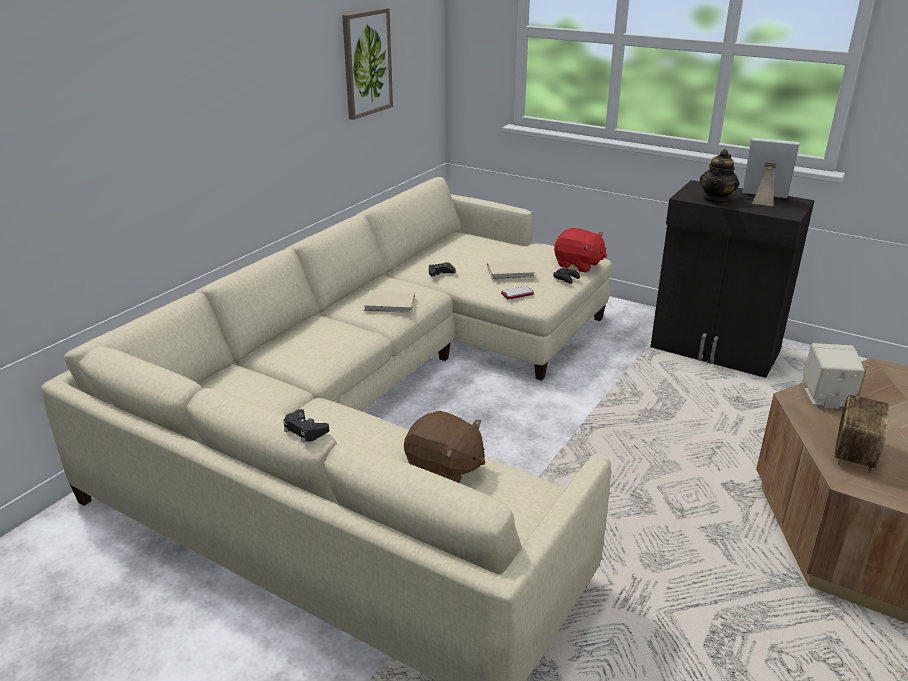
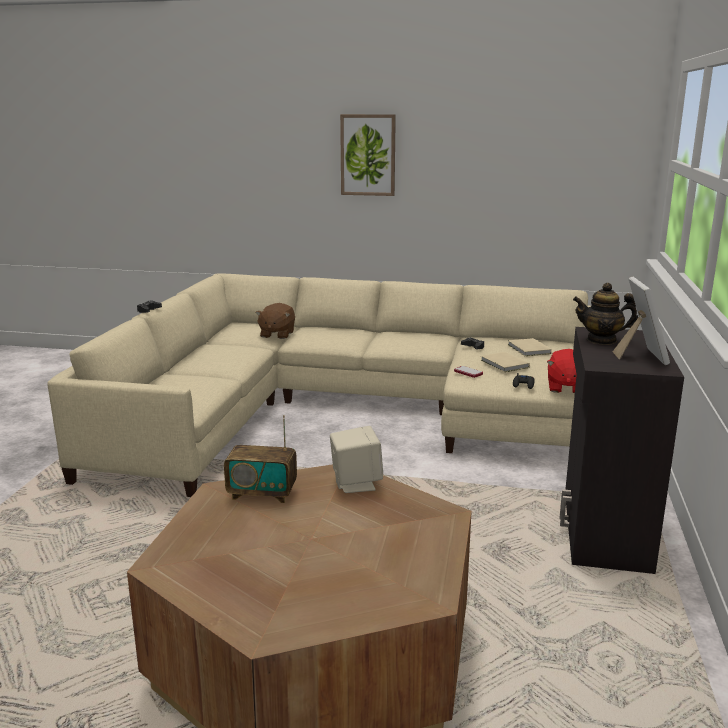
camera: 70 degrees right, 10 degrees down
(366, 63) = (524, 174): picture -> picture (368, 155)
(391, 304) = (400, 341): beige book -> beige book (528, 349)
(444, 469) = (199, 381): brown plush toy -> brown plush toy (276, 334)

